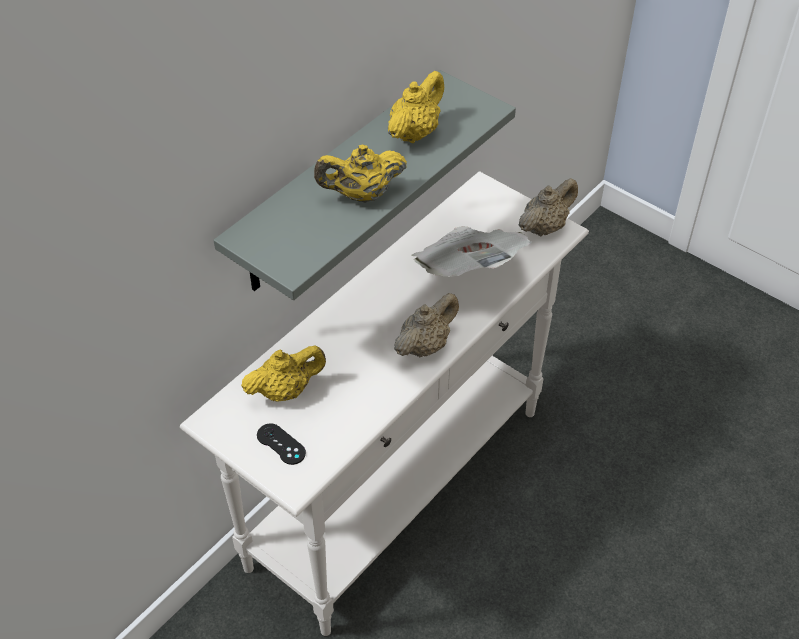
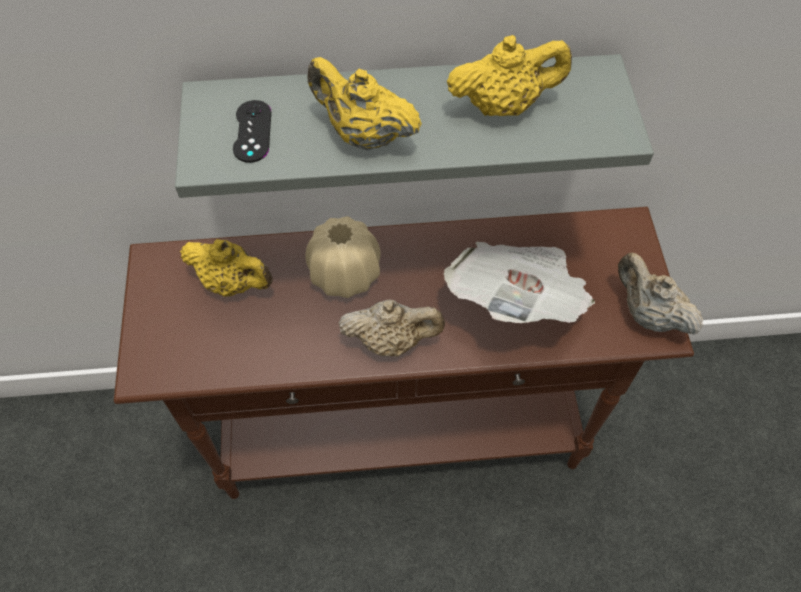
camera: 45 degrees right, 10 degrees up
(281, 444) = (173, 328): black game controller -> black game controller (252, 131)
(351, 333) = (345, 274): none -> beige vase
(398, 487) = (401, 431): white console table -> brown console table
(545, 227) = (648, 314): beige teapot -> beige teapot turned 135 degrees counterclockwise

